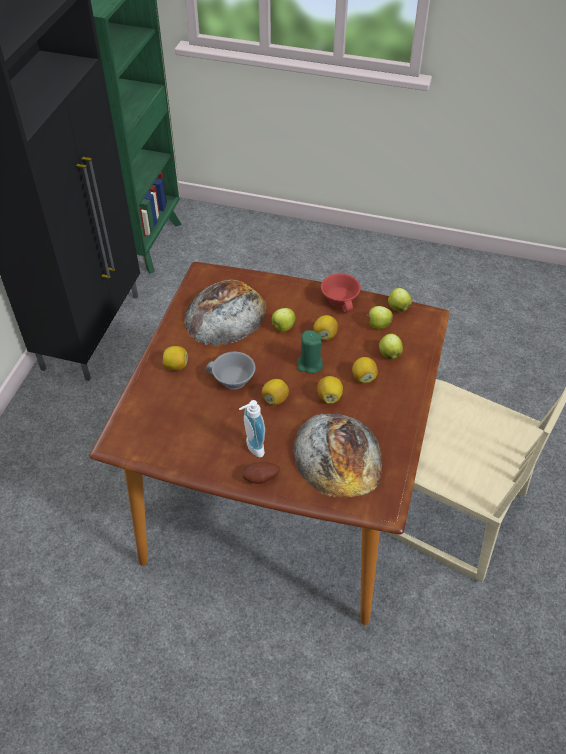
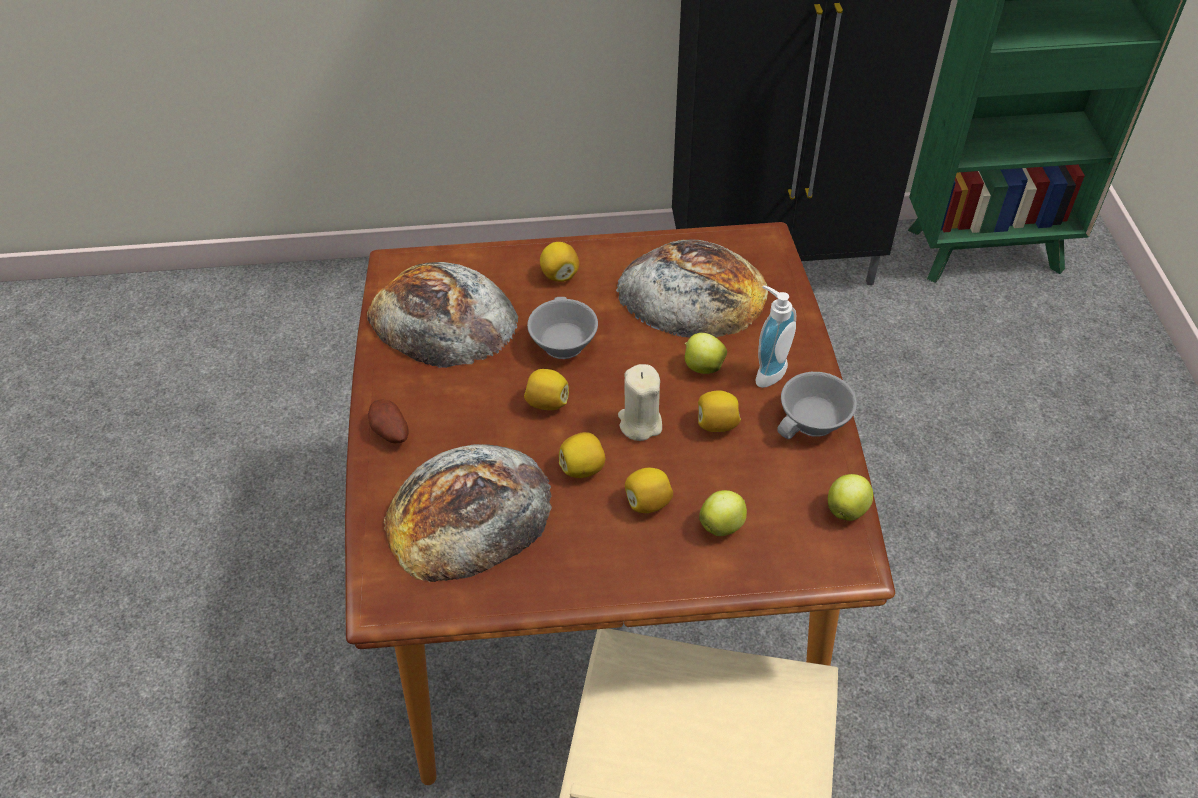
camera: 70 degrees right, 0 degrees up
(178, 430) = (442, 317): none -> bread
(252, 448) = (442, 405): soap dispenser -> soap dispenser (766, 371)
(309, 364) = (640, 423): green candle -> beige candle
(341, 299) = (814, 423): red cup -> grey cup
(378, 325) = (783, 491): apple -> none

